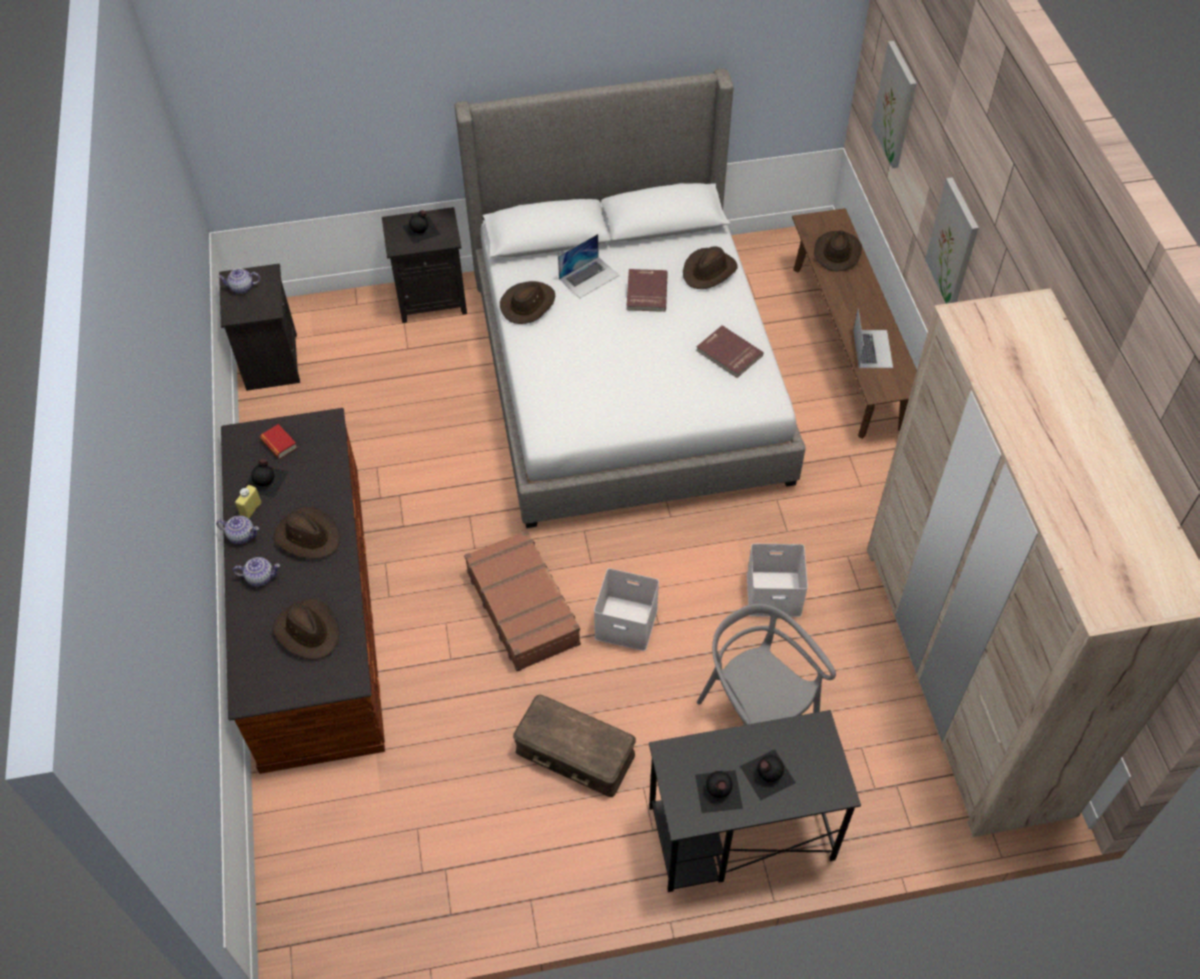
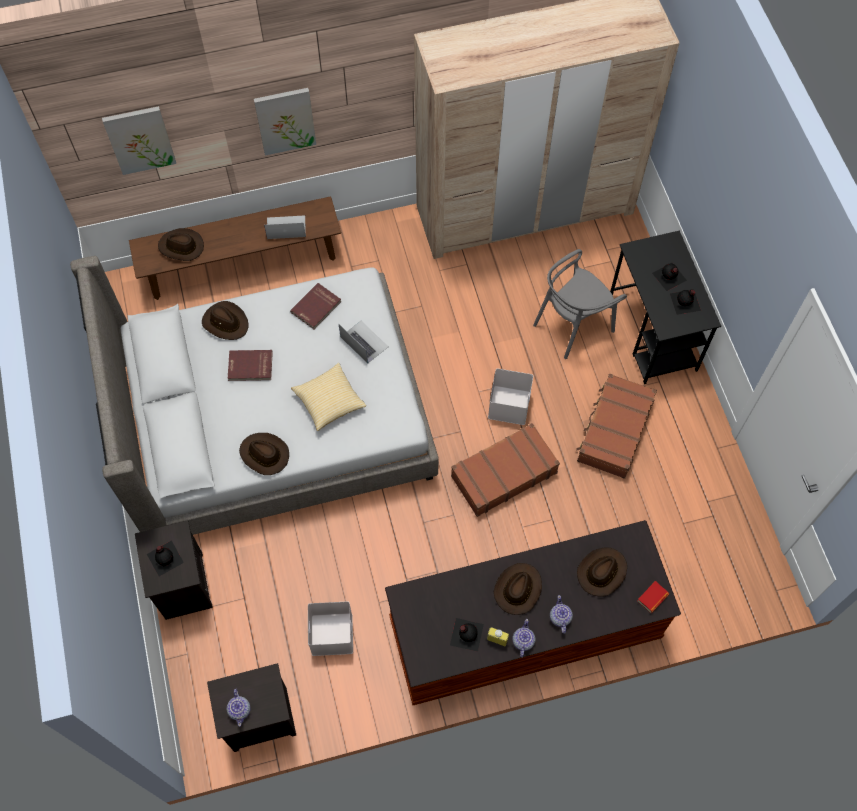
camera: 95 degrees left, 10 degrees up
(279, 444) = (428, 631): book -> book (652, 598)
(574, 753) = (614, 430): brown storage box -> brown suitcase
(589, 277) = (232, 410): laptop -> laptop (364, 342)
(590, 362) = (329, 401): none -> pillow
(775, 593) = (474, 313): white storage box -> white storage box (331, 633)

